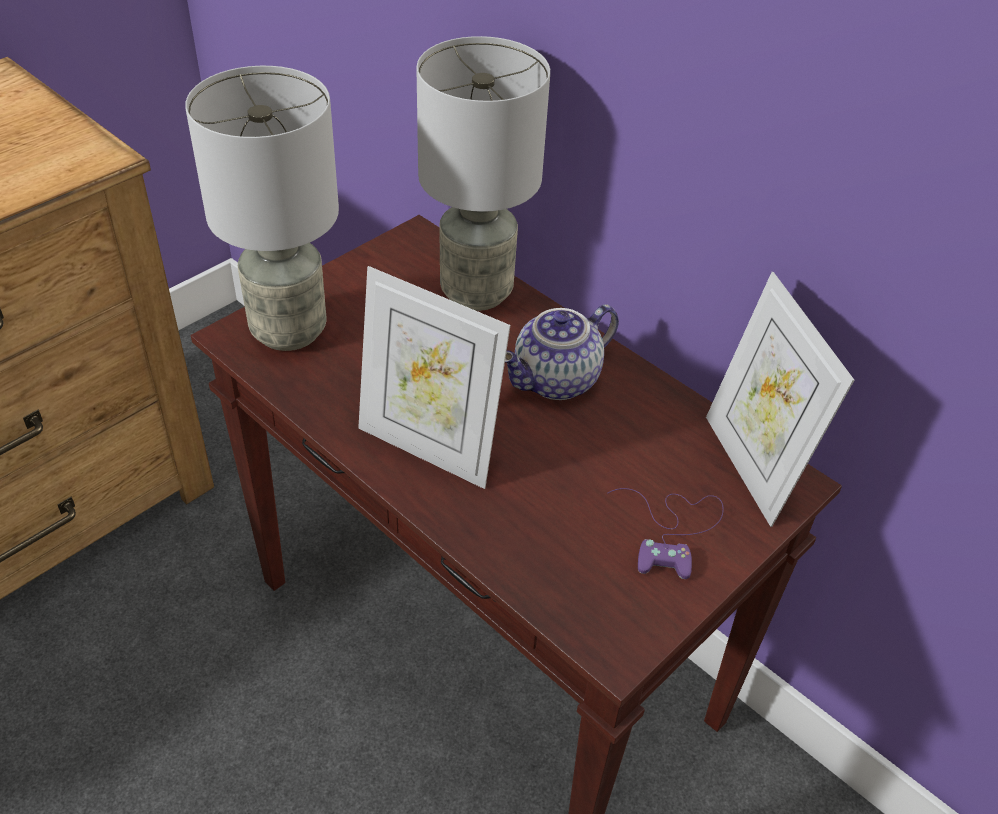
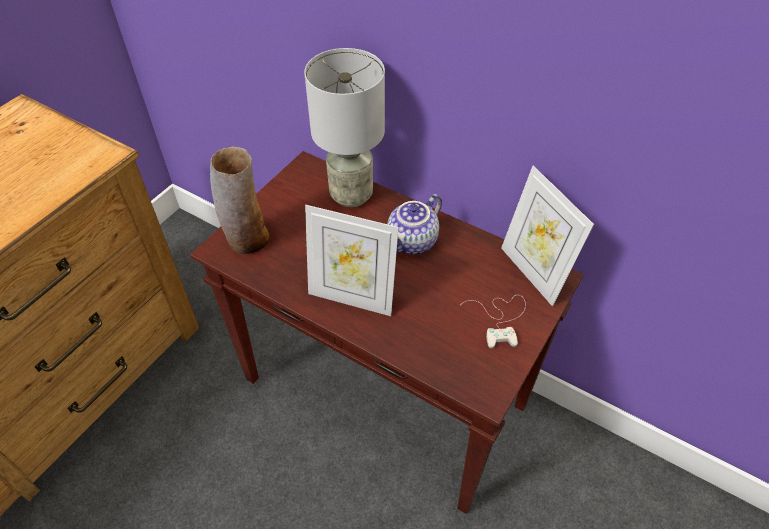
camera: 10 degrees left, 5 degrees up
(287, 330) = (247, 240): grey table lamp -> vase
(673, 530) = (500, 319): purple game controller -> white game controller

